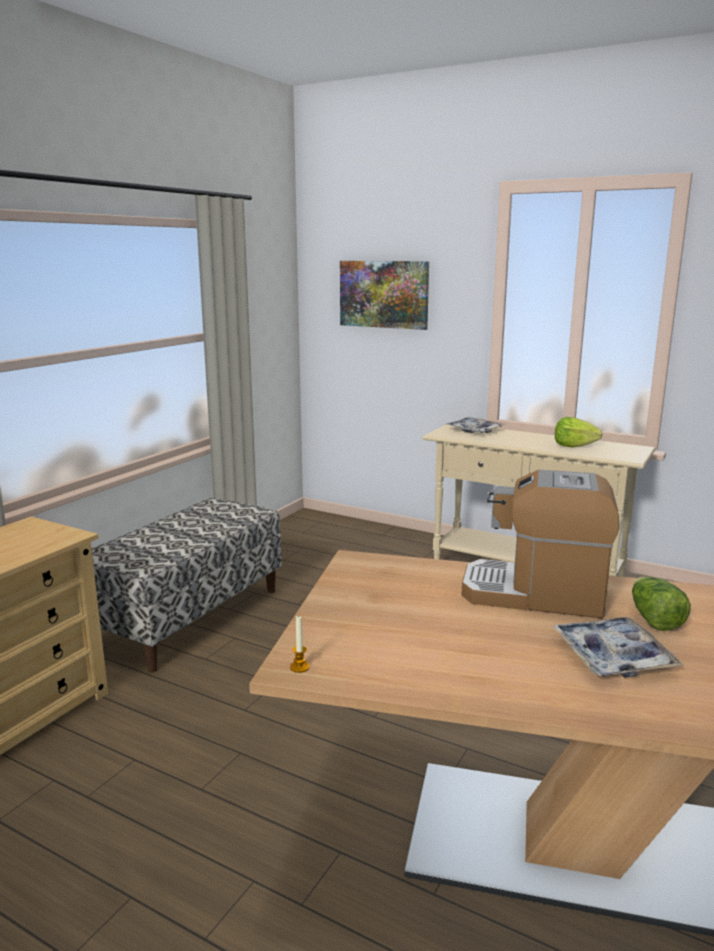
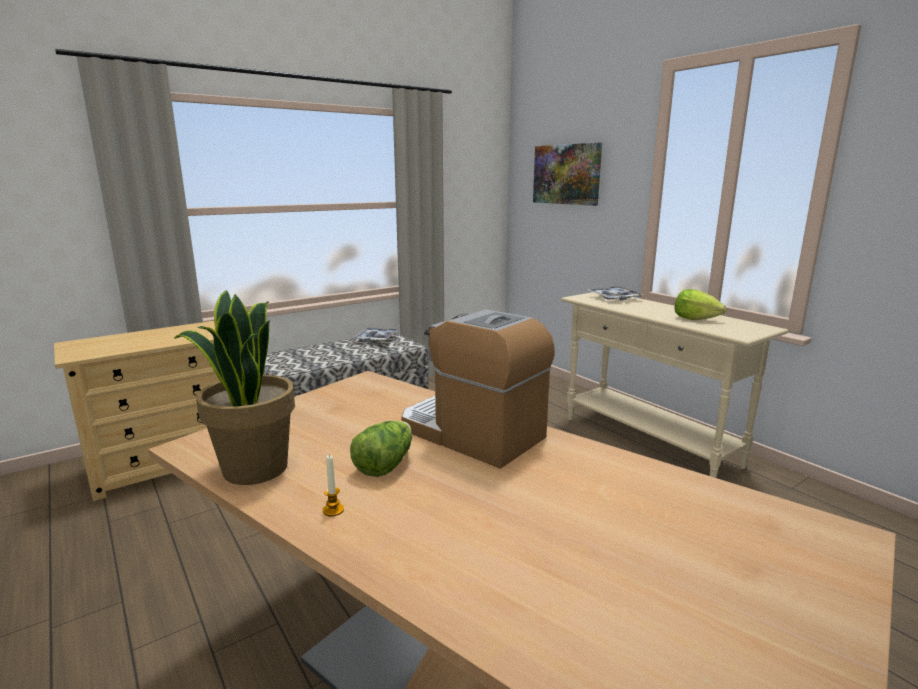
camera: 25 degrees right, 0 degrees up
(299, 667) = (196, 446): candle -> candle (333, 510)
(397, 672) = (254, 469): none -> potted plant
(613, 656) = (455, 505): tray -> tray (376, 339)
(654, 619) = (554, 481): lettuce -> lettuce (385, 464)

